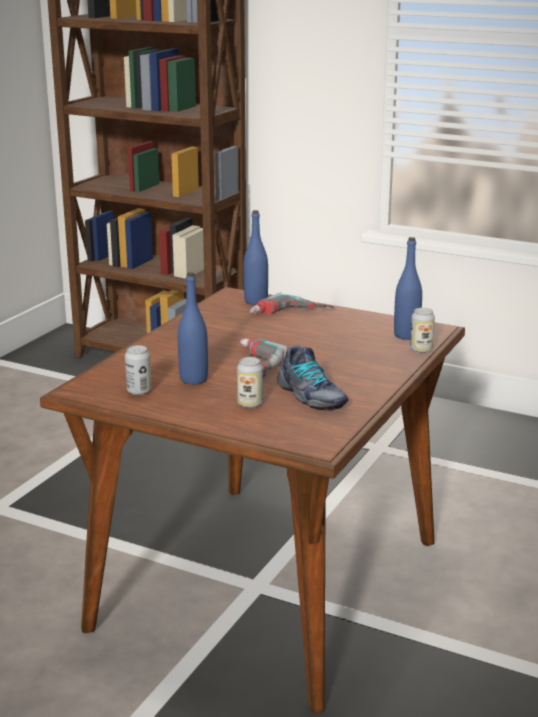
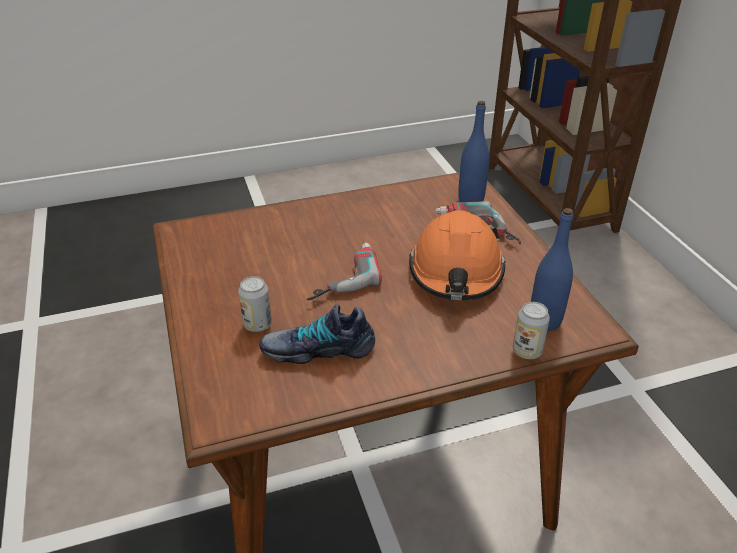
camera: 45 degrees right, 15 degrees up
(139, 391) = (211, 256): can -> none
(193, 379) = (268, 267): blue bottle -> none
(310, 396) = (318, 348): shoe -> shoe turned 75 degrees clockwise
(318, 335) = (456, 272): none -> orange hard hat

